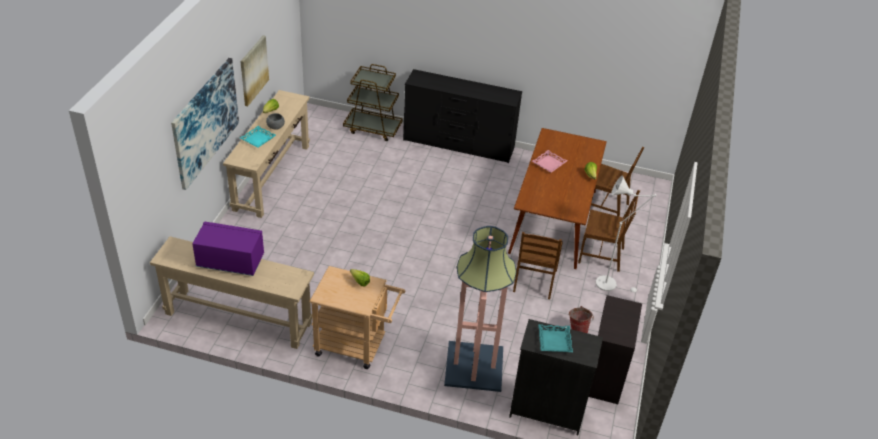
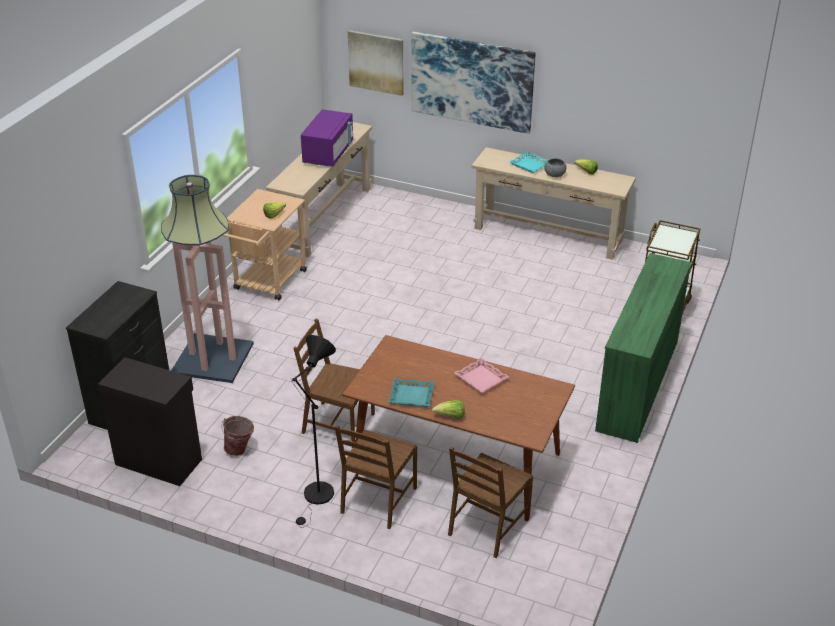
camera: 100 degrees right, 5 degrees down
(253, 70) = (587, 109): picture -> picture (376, 62)
(458, 144) = (636, 385): black dresser -> green dresser
(554, 341) = (117, 304): turquoise tray -> turquoise tray (411, 395)
(610, 284) = (317, 498): white floor lamp -> black floor lamp

